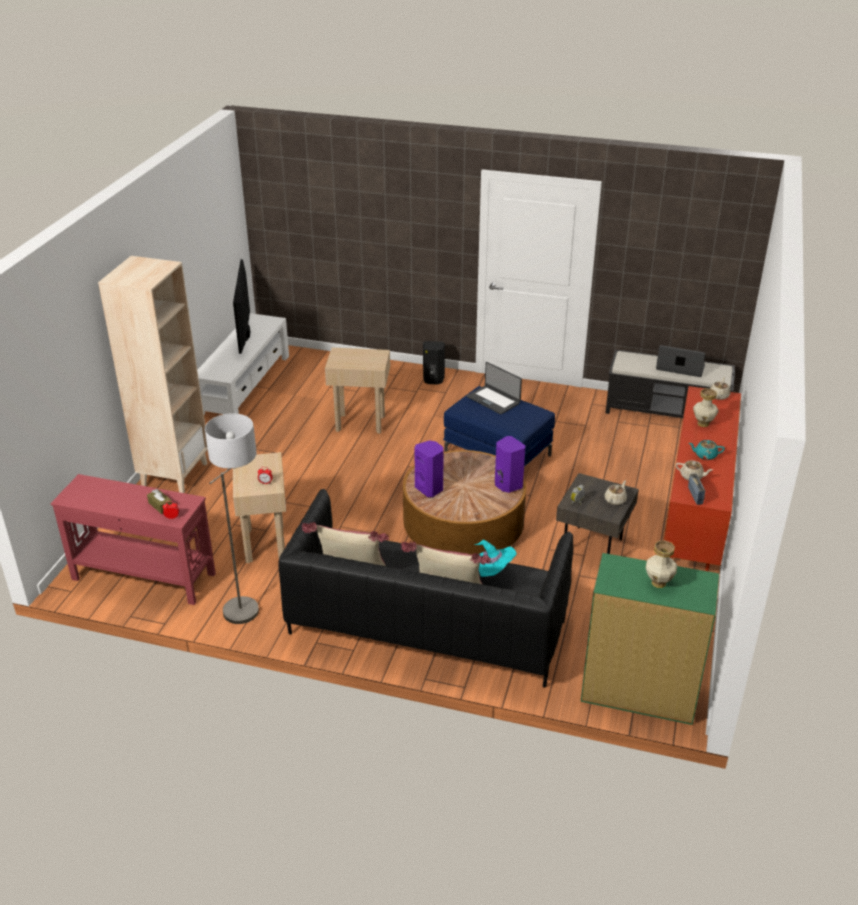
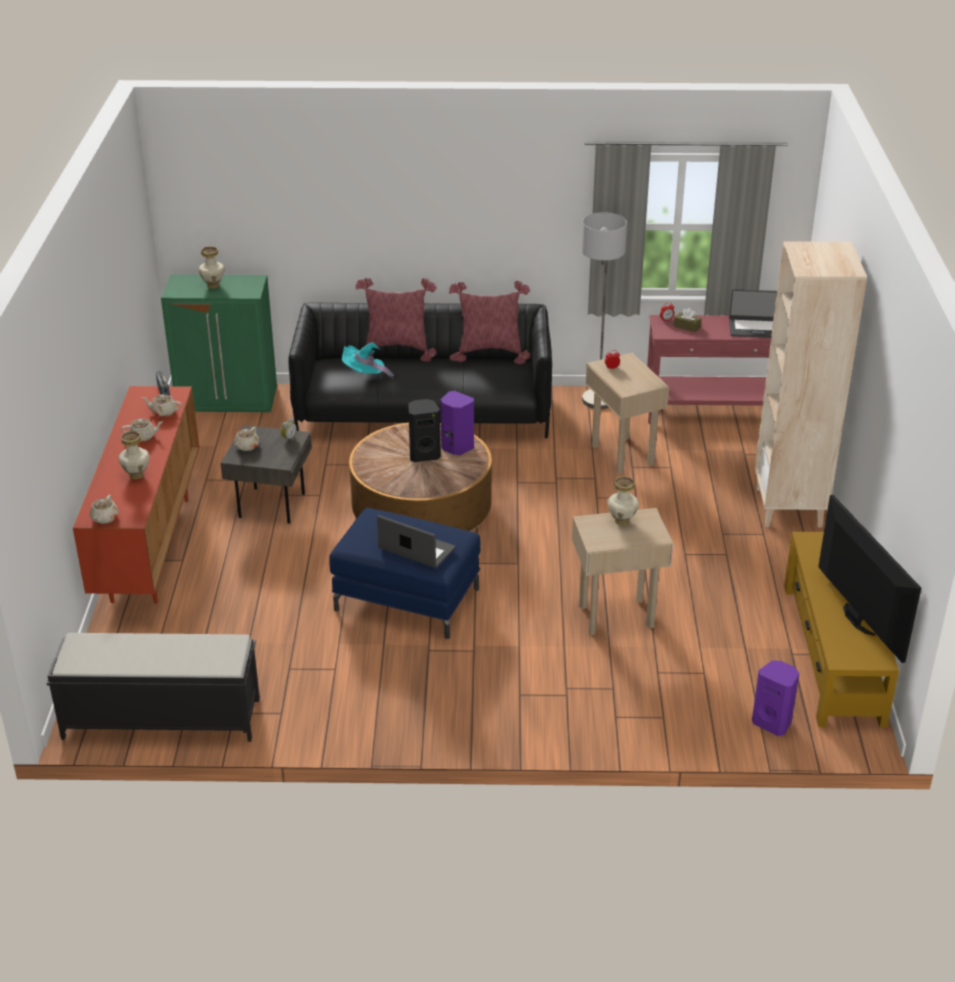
camera: 165 degrees right, 0 degrees up
(244, 385) = (833, 653): white tv stand -> yellow tv stand
(354, 363) = (621, 521): none -> vase
(433, 380) = (550, 717): black speaker -> black speaker (424, 455)
(507, 485) = (371, 464): purple speaker -> purple speaker (772, 722)
(680, 368) = (140, 653): laptop -> laptop (757, 328)
(705, 455) = (143, 437): turquoise teapot -> beige teapot

